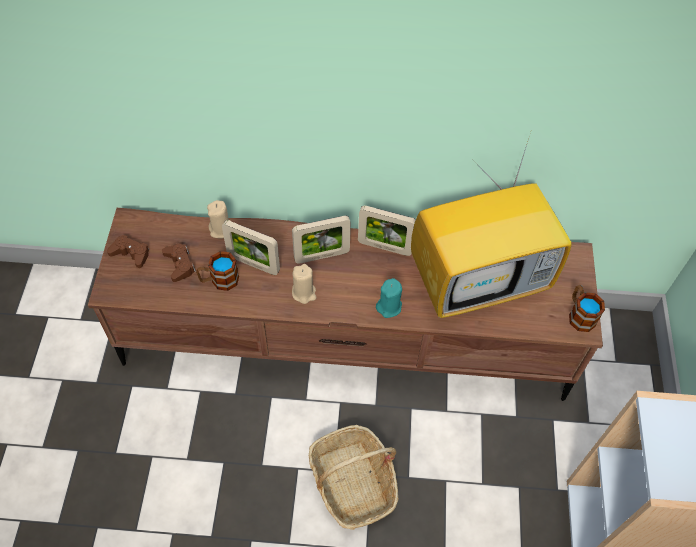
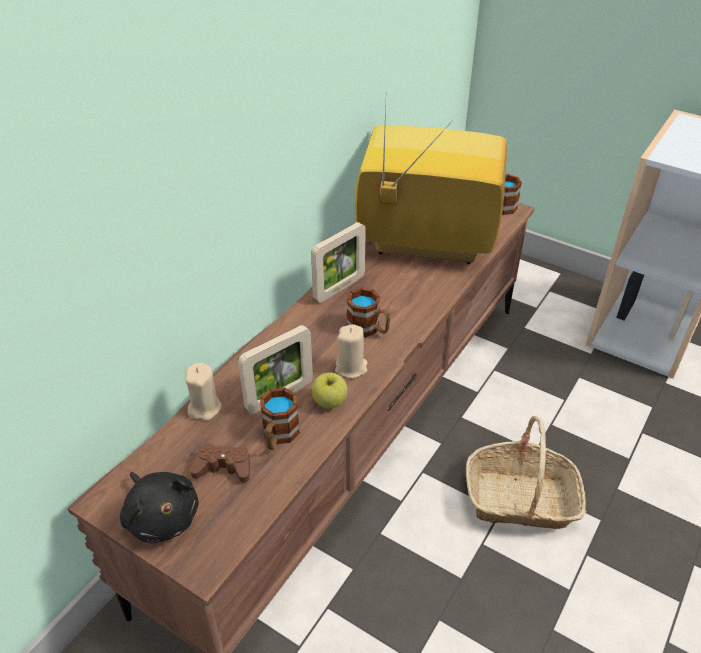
camera: 60 degrees left, 15 degrees down
(131, 254) = (162, 516): brown game controller -> black plush toy
(264, 294) = (330, 401): none -> apple
(321, 256) = (313, 336): picture frame -> none
(351, 286) = (369, 329): none -> mug
(389, 307) = (413, 312): turquoise candle -> none
(479, 280) = (423, 244): television -> television turned 90 degrees counterclockwise

